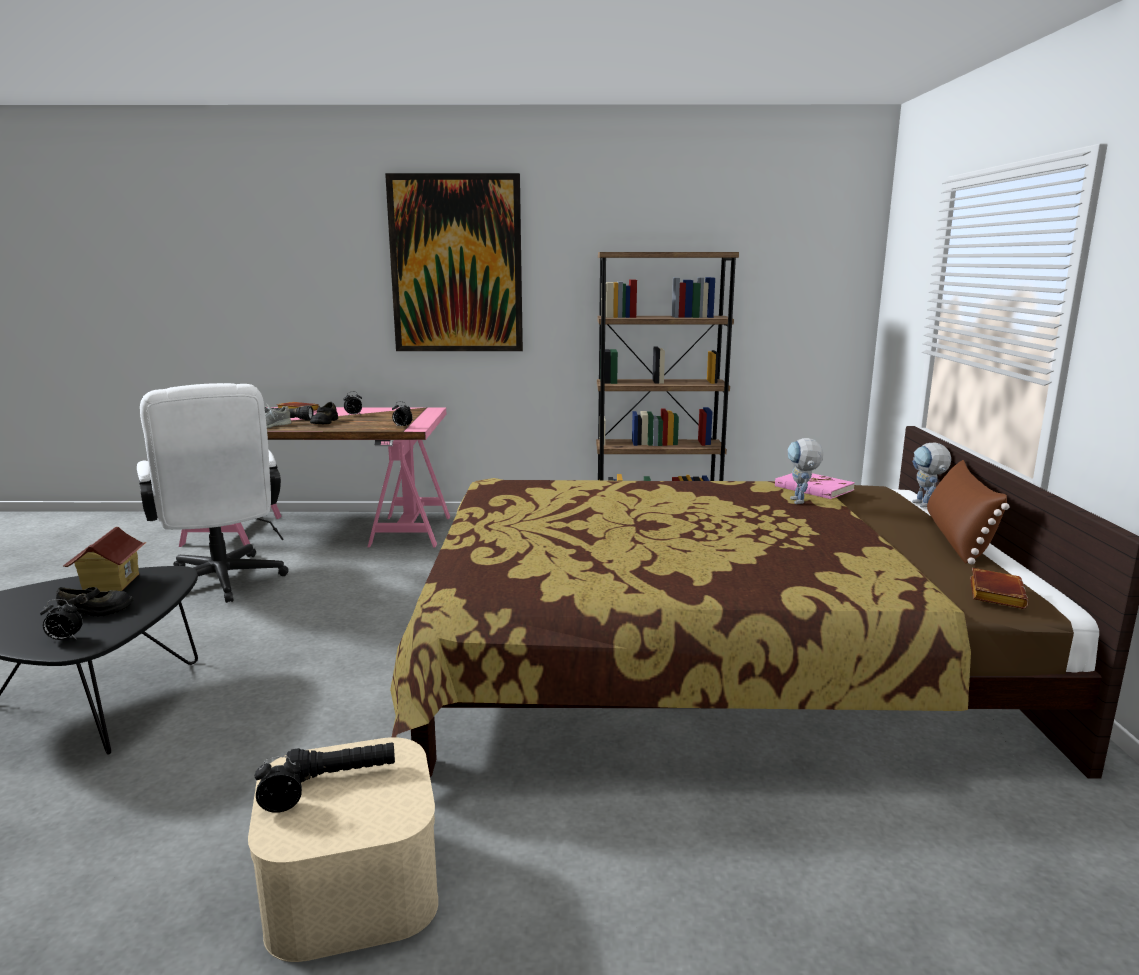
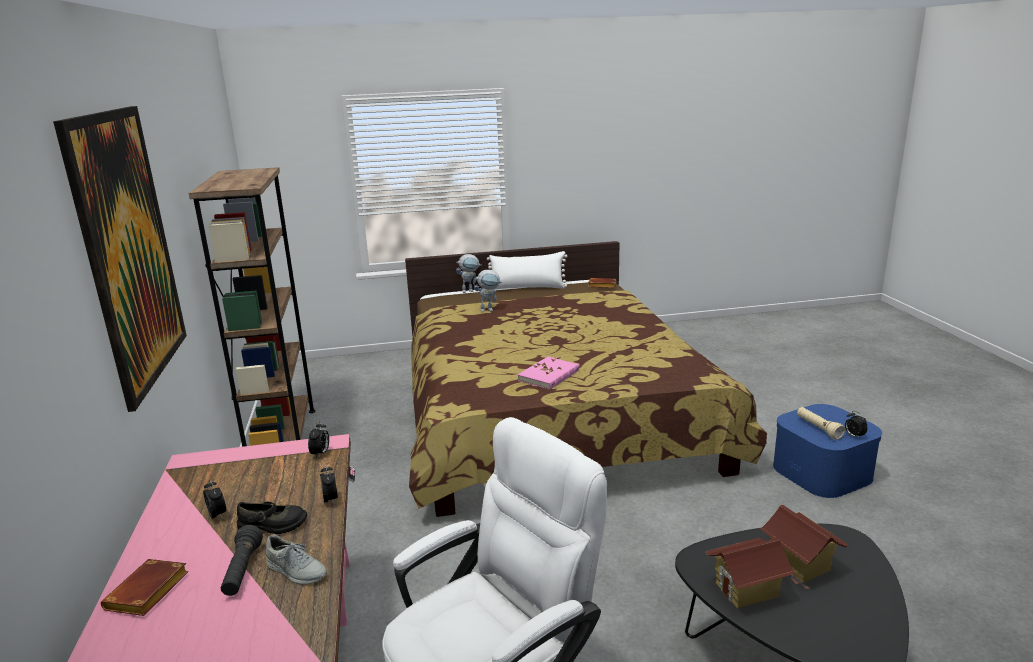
camera: 100 degrees left, 5 degrees up
(64, 639) = (847, 552): alarm clock -> alarm clock (331, 500)
(95, 612) = (799, 563): black shoe -> toy house
(343, 774) = (818, 428): black flashlight -> beige flashlight
(351, 886) = (822, 471): beige storage box -> blue storage box
(813, 488) = (454, 307): pink book -> pink book (549, 375)
(957, 538) = (527, 288): brown pillow -> white pillow

